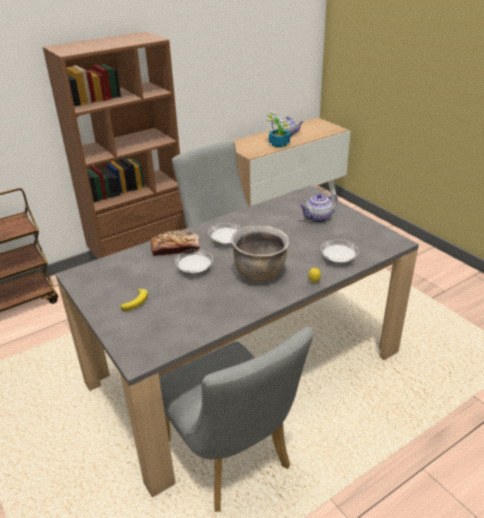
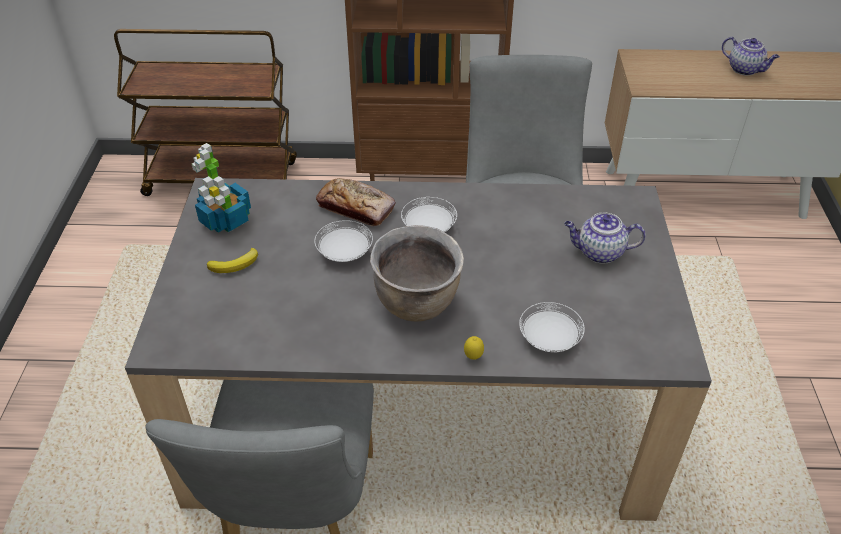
camera: 35 degrees right, 10 degrees up
(279, 144) = (711, 84): potted plant -> potted plant (226, 220)

